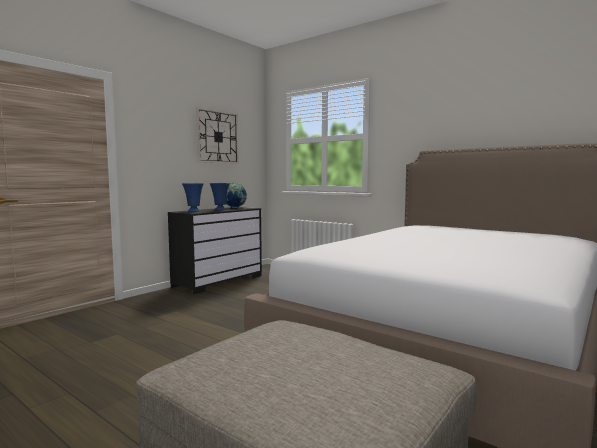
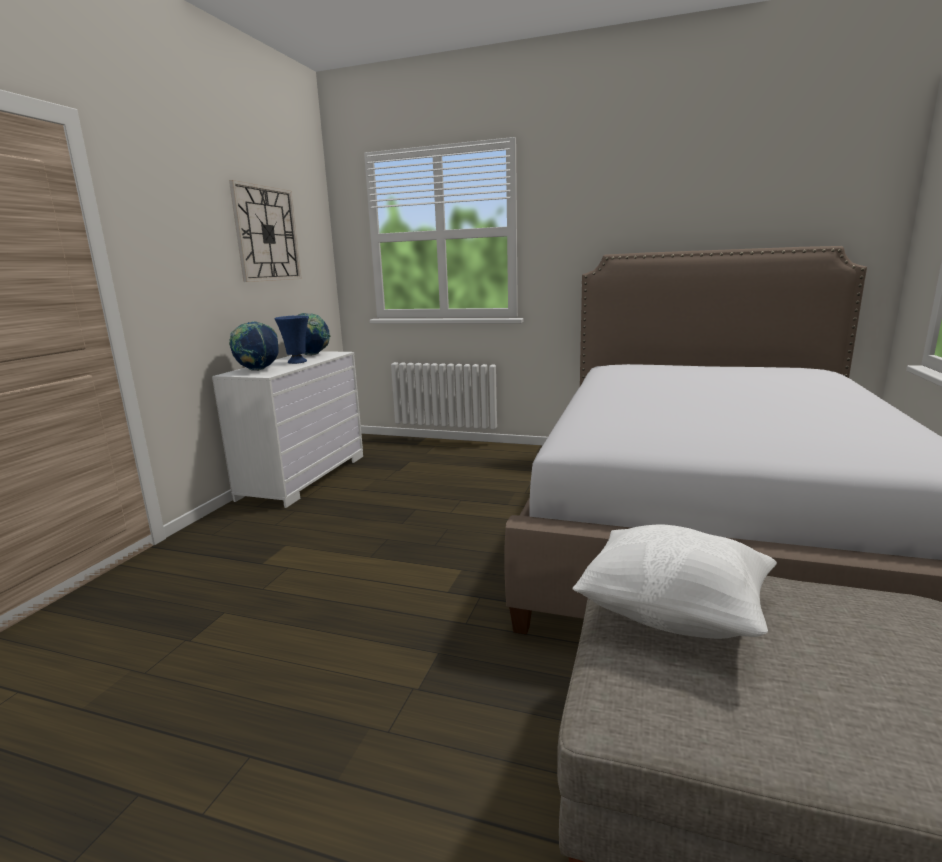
camera: 20 degrees left, 10 degrees up
(193, 211) = (257, 370): blue vase -> globe
(218, 281) = (304, 476): black dresser -> white dresser
(269, 342) = (674, 613): none -> white pillow

